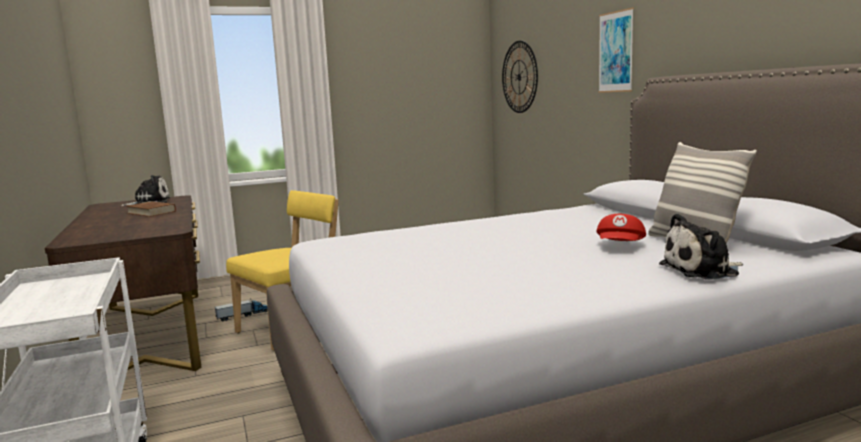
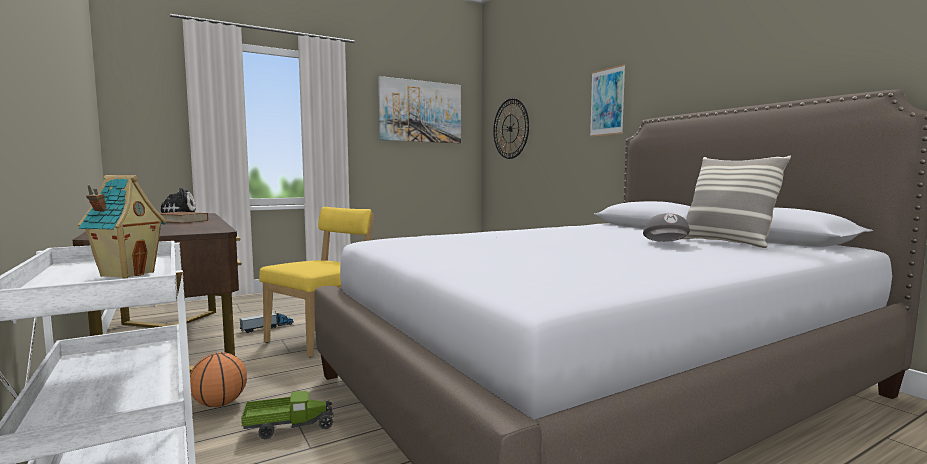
camera: 10 degrees left, 5 degrees down
(71, 299) = (127, 274): none -> toy house
(180, 398) = (220, 404): none -> basketball
(235, 425) = (289, 427): none -> toy truck
(415, 61) = (420, 111): none -> picture
(621, 247) = (667, 244): red cap -> grey cap
(703, 270) = (764, 256): plush toy -> none

